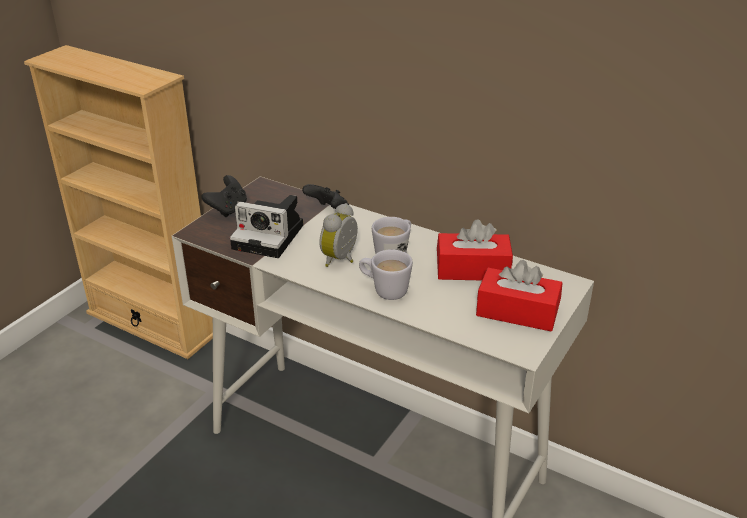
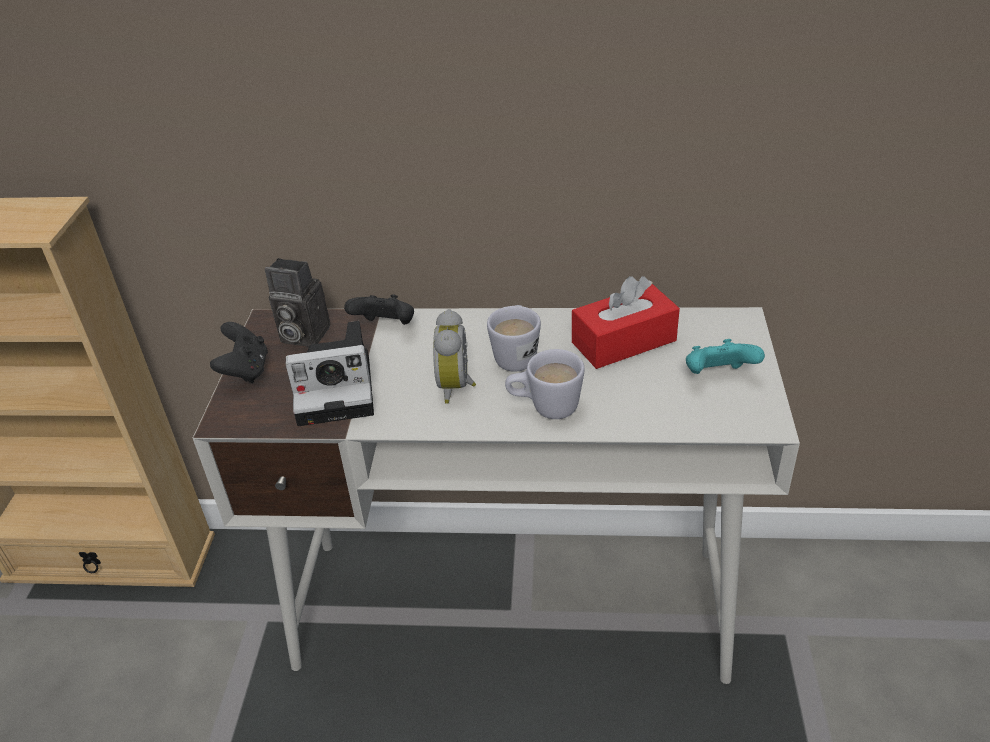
camera: 25 degrees left, 5 degrees up
(275, 200) = (301, 335): none -> camera
(517, 312) = (717, 376): red tissue box -> turquoise game controller

